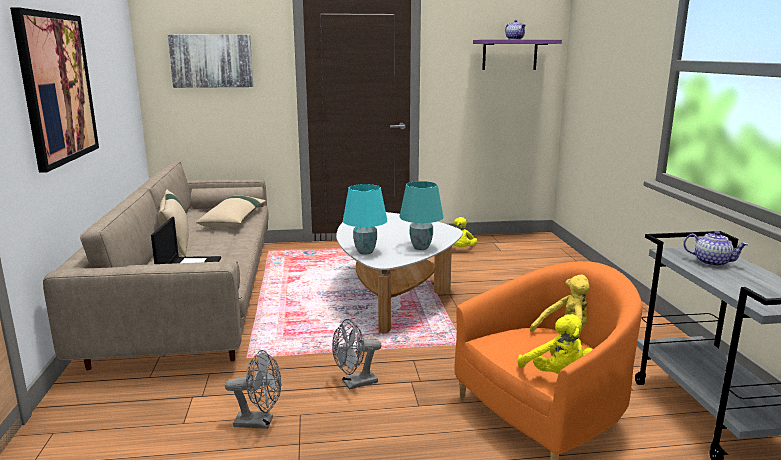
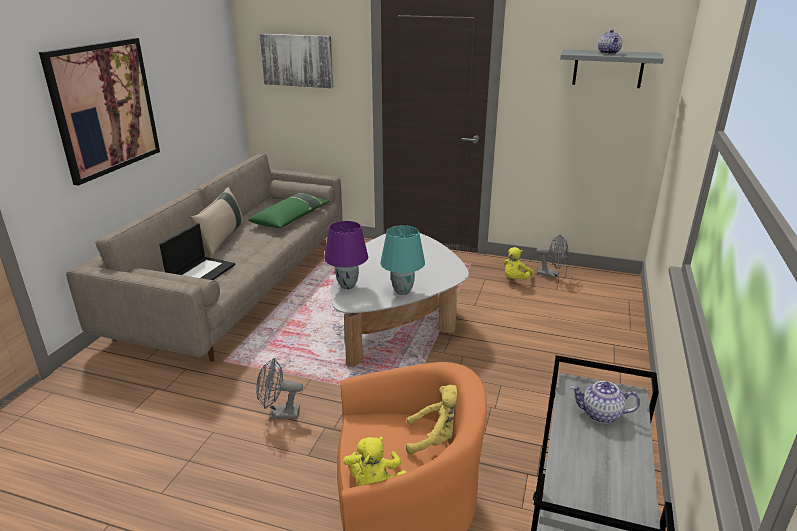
camera: 25 degrees right, 10 degrees up
(234, 220) = (291, 218): beige pillow -> green pillow
(260, 422) = (180, 429): grey fan -> grey fan (551, 275)
(365, 252) = (347, 286): turquoise table lamp -> purple table lamp
(509, 55) = (608, 68): purple shelf -> grey shelf
(712, 262) = (600, 414): teapot -> teapot turned 135 degrees clockwise

